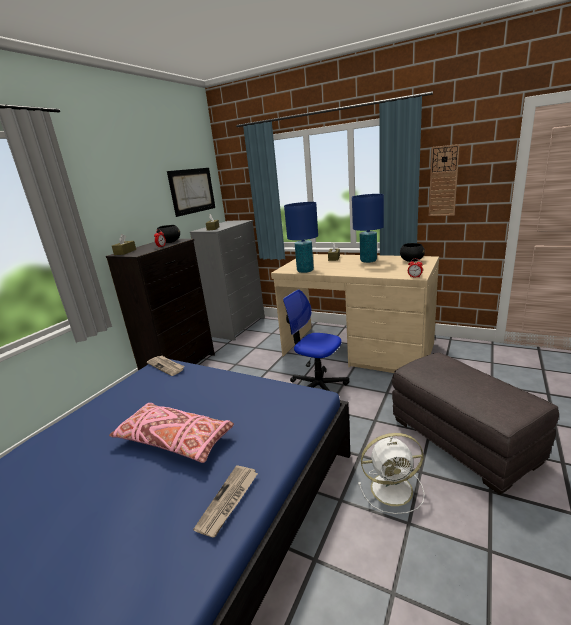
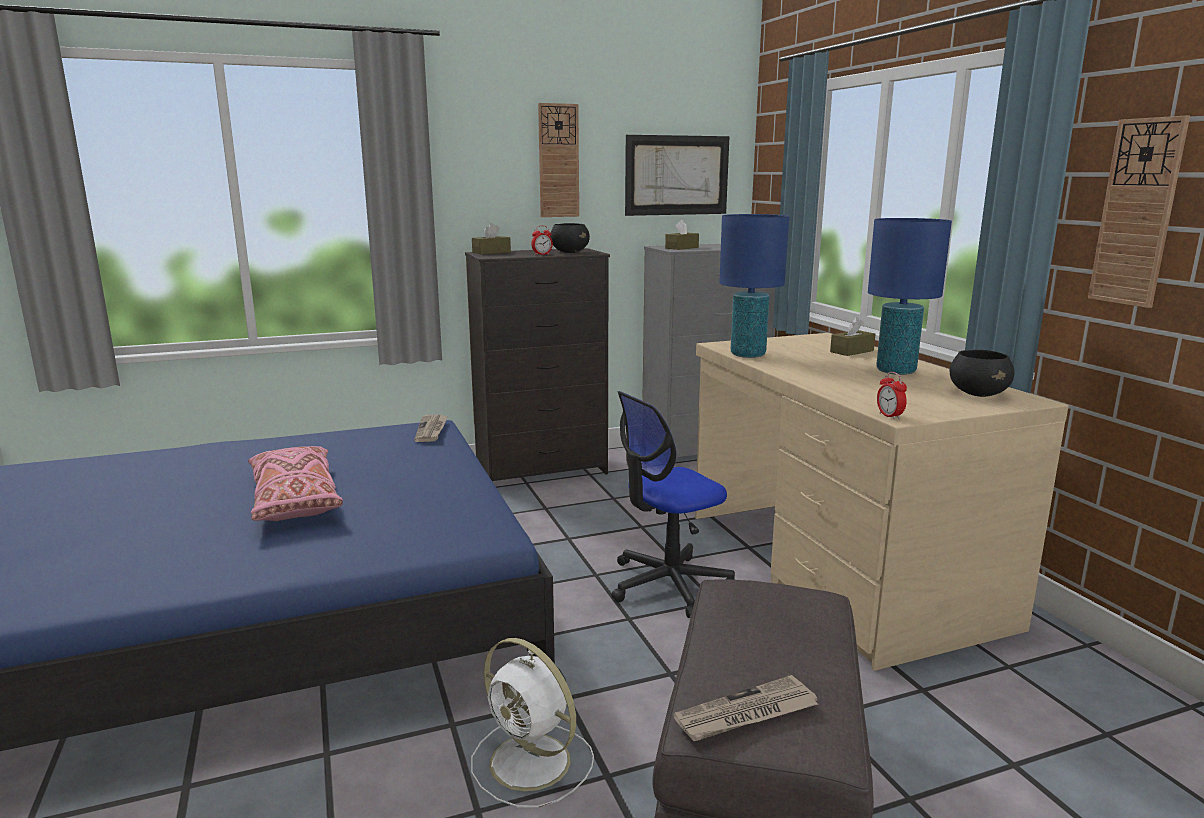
camera: 40 degrees right, 5 degrees down
(139, 190) = (558, 161): none -> wall clock
(228, 501) = (222, 570): newspaper -> newspaper (746, 714)
(317, 387) = (668, 584): office chair -> office chair turned 105 degrees counterclockwise

